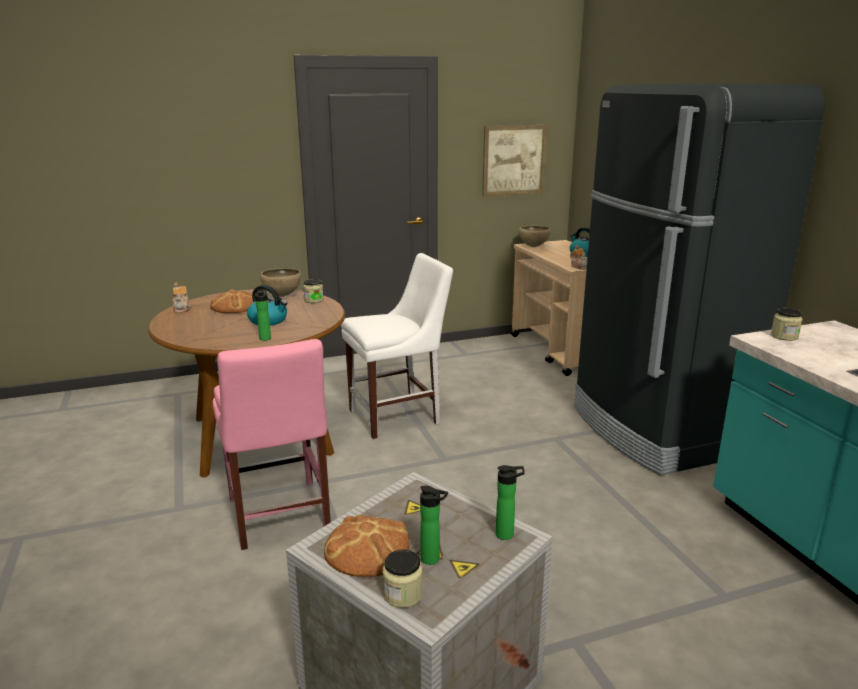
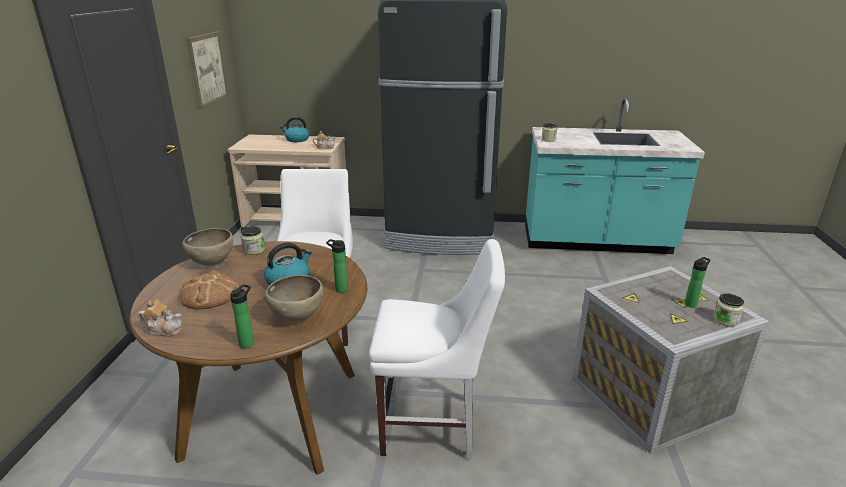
camera: 65 degrees left, 5 degrees up
(279, 517) = (434, 427): pink chair -> white chair
(367, 549) = (679, 322): bread -> none
(507, 534) = (668, 277): bottle -> bottle (248, 342)
(533, 246) = (248, 146): brown bowl -> brown bowl (297, 317)

